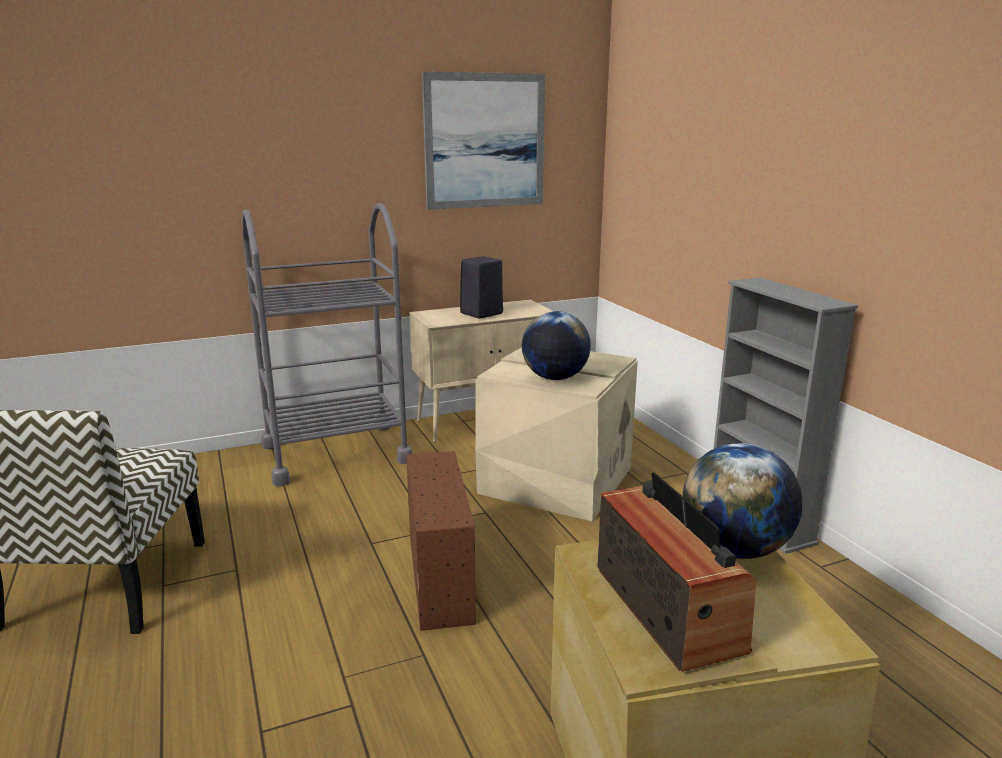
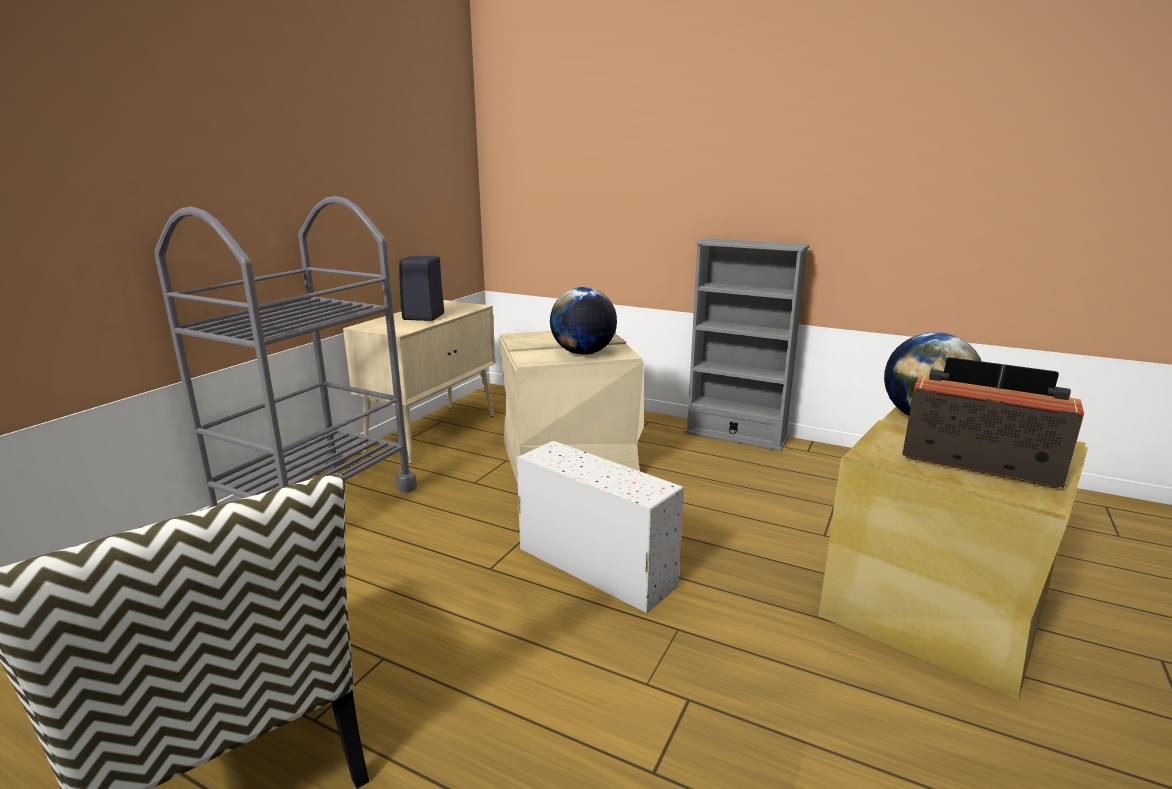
camera: 40 degrees left, 0 degrees up
(439, 576) = (593, 566): brown storage box -> white storage box
(485, 141) = (389, 131): picture -> none

